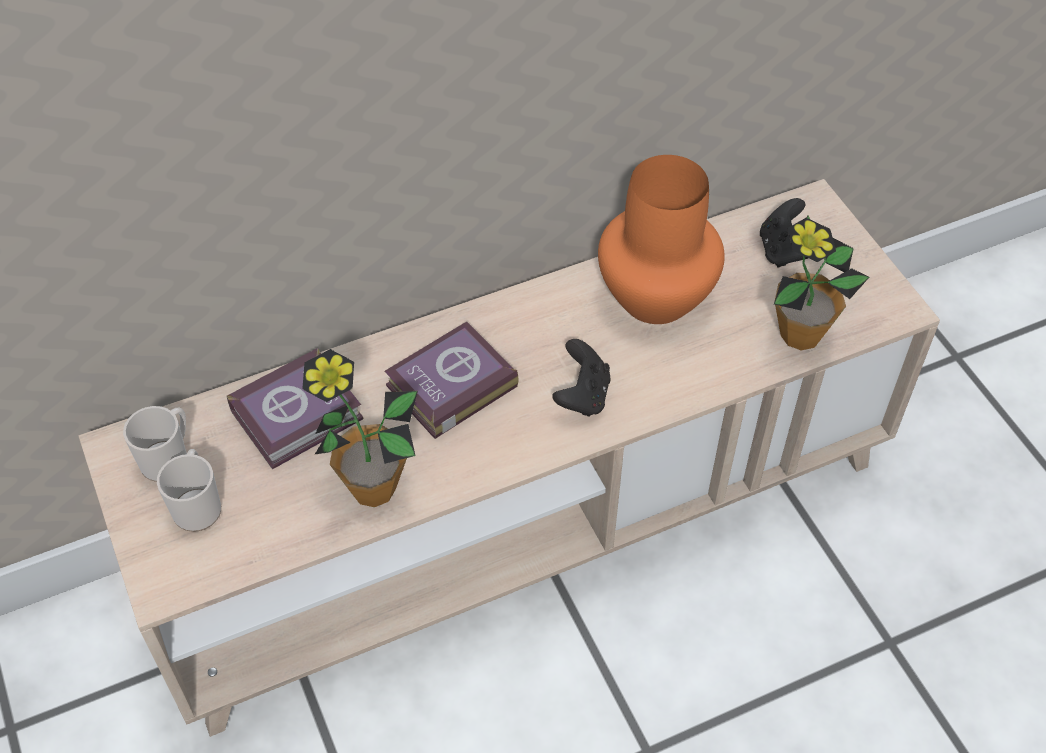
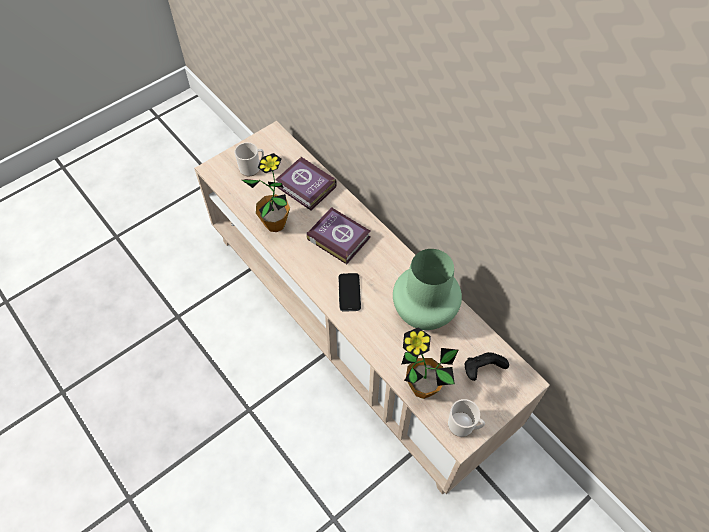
camera: 75 degrees right, 5 degrees up
(168, 458) = (272, 151): mug -> mug (463, 426)
(582, 395) = (349, 292): black game controller -> phone
(657, 296) = (424, 313): orange vase -> green vase

